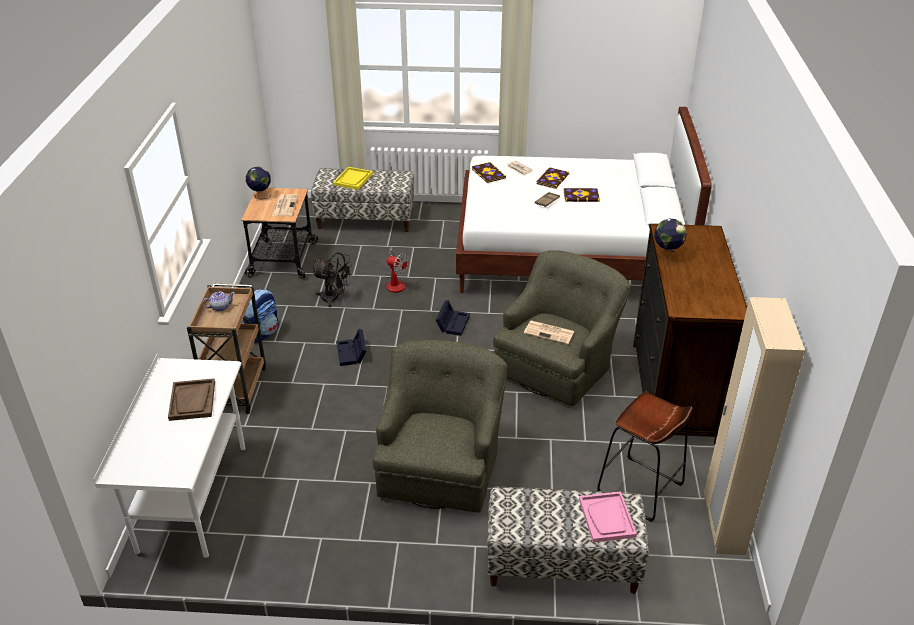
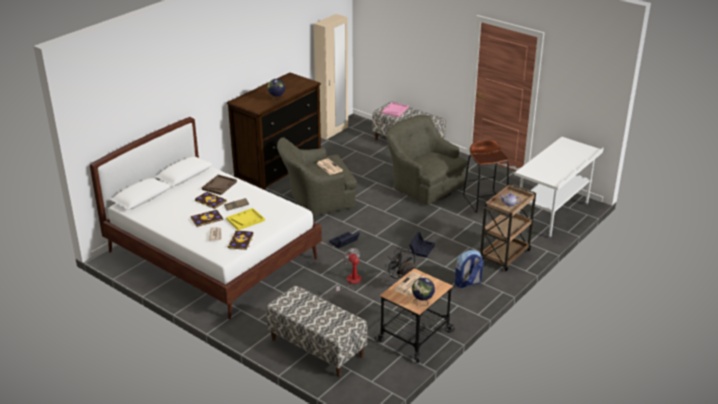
camera: 145 degrees left, 5 degrees down
(192, 401) = (547, 163): brown tray -> brown tray (219, 185)
(353, 179) = (323, 316): yellow tray -> yellow tray (245, 220)
(440, 465) = (423, 185): green armchair -> green armchair turned 90 degrees clockwise
(640, 489) = (347, 150): brown stool -> brown stool (485, 201)

